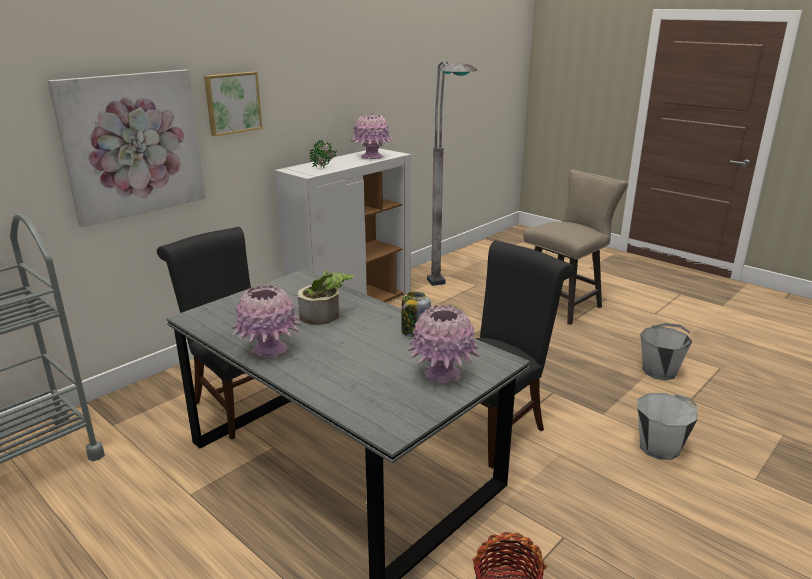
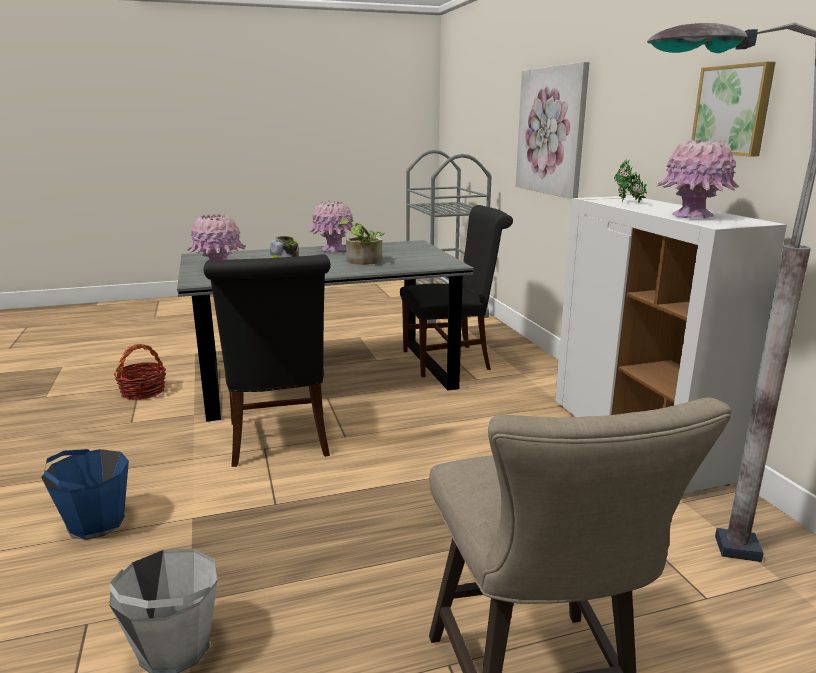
camera: 120 degrees right, 5 degrees down
(232, 103) = (616, 102): picture -> picture (733, 110)
(659, 447) = (95, 523): white bucket -> blue bucket

